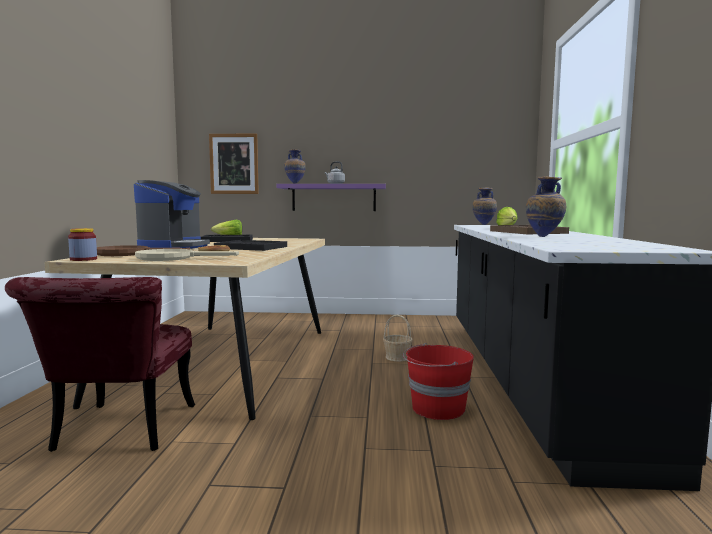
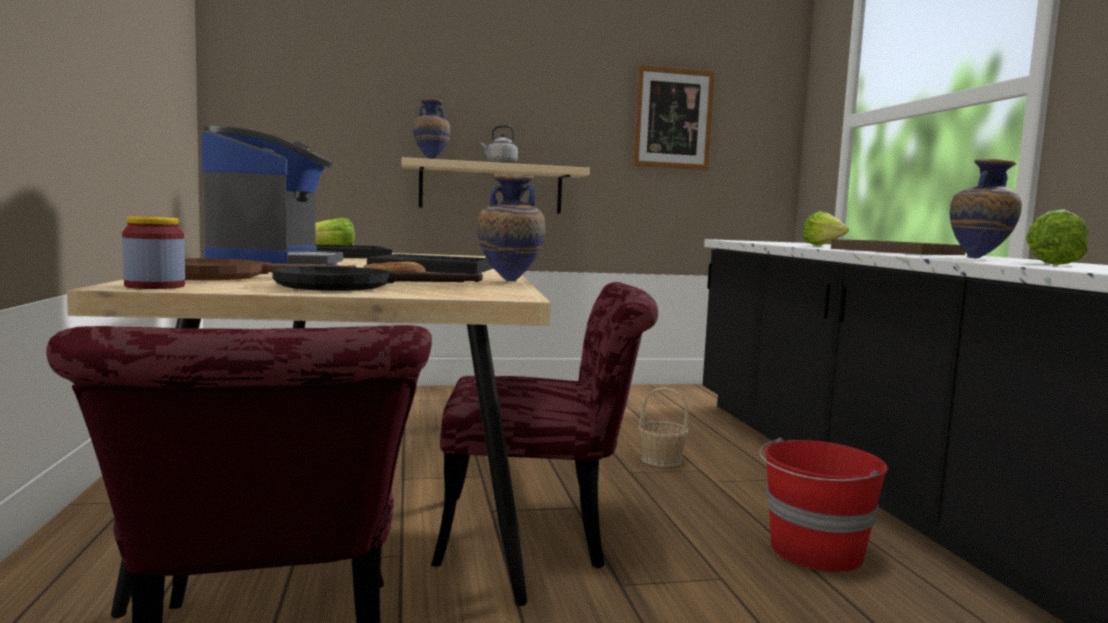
camera: 15 degrees left, 0 degrees up
(173, 258) = (351, 286): beige frying pan -> black frying pan
(234, 164) = (311, 118): picture -> picture (673, 118)
(294, 389) = (543, 532): none -> red chair
(334, 198) = (491, 188): purple shelf -> beige shelf
(483, 225) = (753, 240): vase -> vase (508, 282)
(569, 240) = (1050, 264): none -> lettuce

